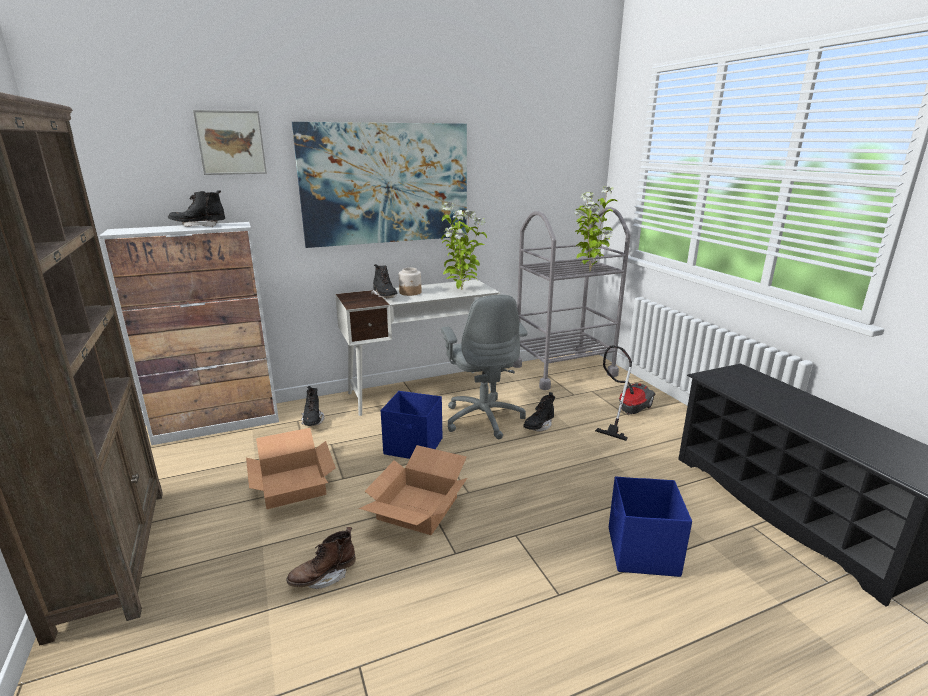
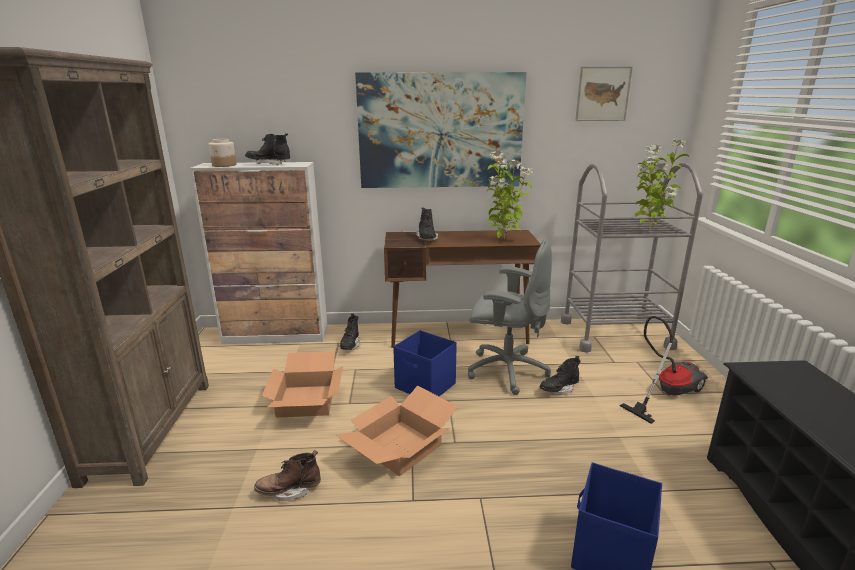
camera: 20 degrees right, 0 degrees up
(231, 143) = (303, 92): picture -> picture (603, 94)
(410, 292) = (453, 237): jar -> jar (224, 165)
(422, 391) = (459, 334): white desk -> brown desk
(483, 418) = (505, 370): grey office chair -> grey office chair turned 75 degrees counterclockwise

